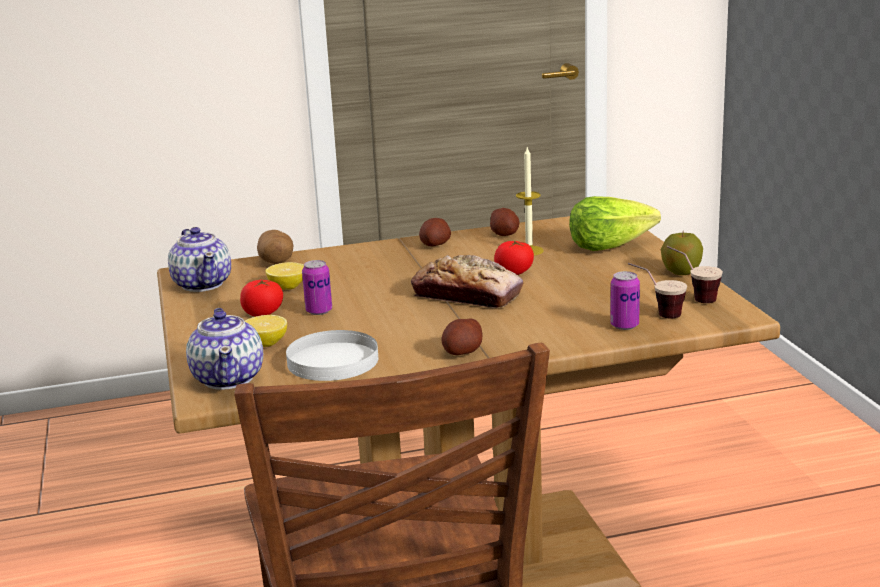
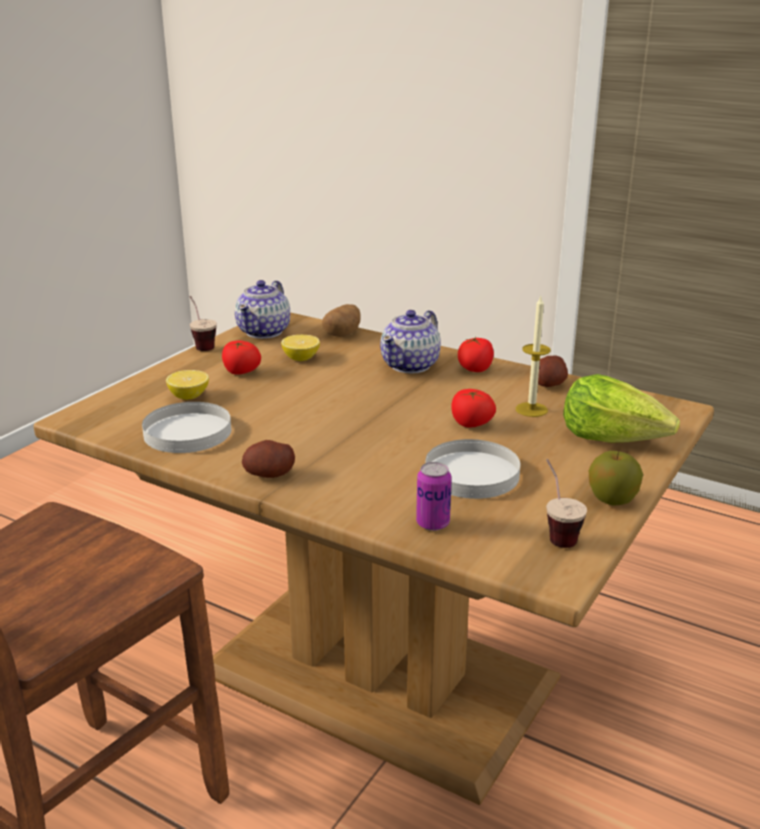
camera: 45 degrees right, 5 degrees up
(229, 378) = (113, 411): teapot -> teapot (411, 365)
(319, 311) = (273, 387): can -> none
(436, 244) = (475, 369): potato -> tomato
(467, 295) = (389, 426): bread -> none
(582, 295) = (472, 474): none -> white plate
(656, 314) = (484, 529): cup -> cup (201, 344)

